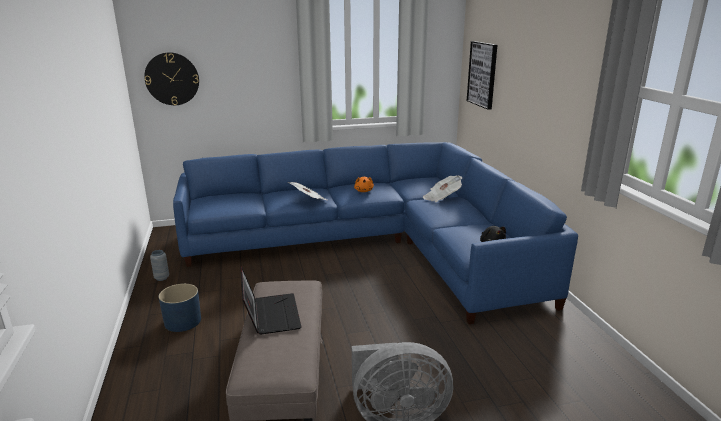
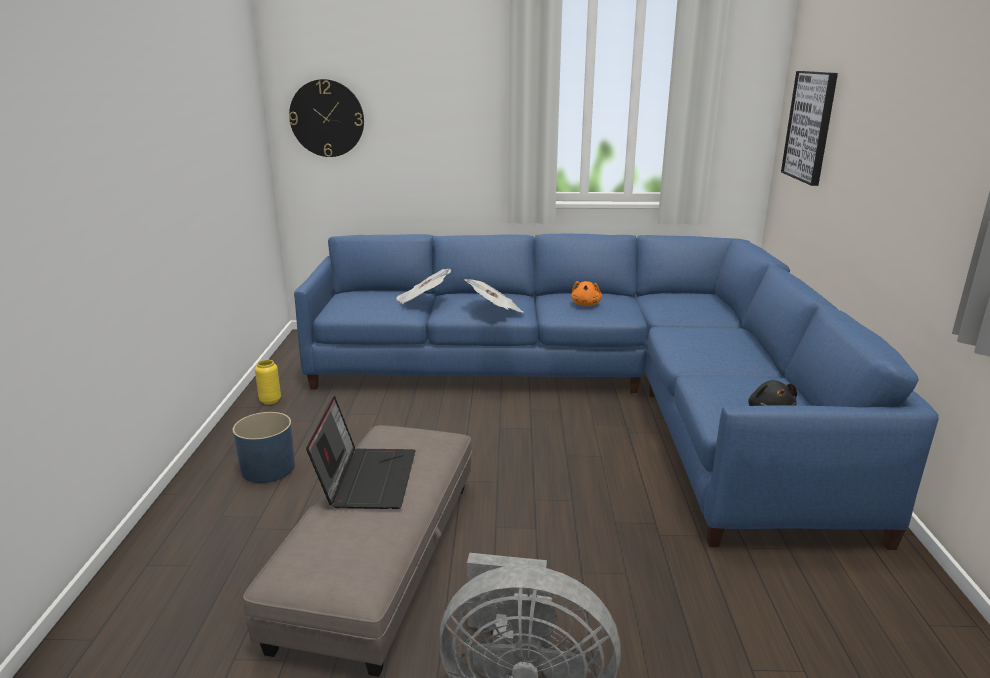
camera: 15 degrees right, 0 degrees up
(161, 278) = (270, 401): grey vase -> yellow vase
(441, 198) = (709, 327): newspaper -> newspaper (422, 300)

